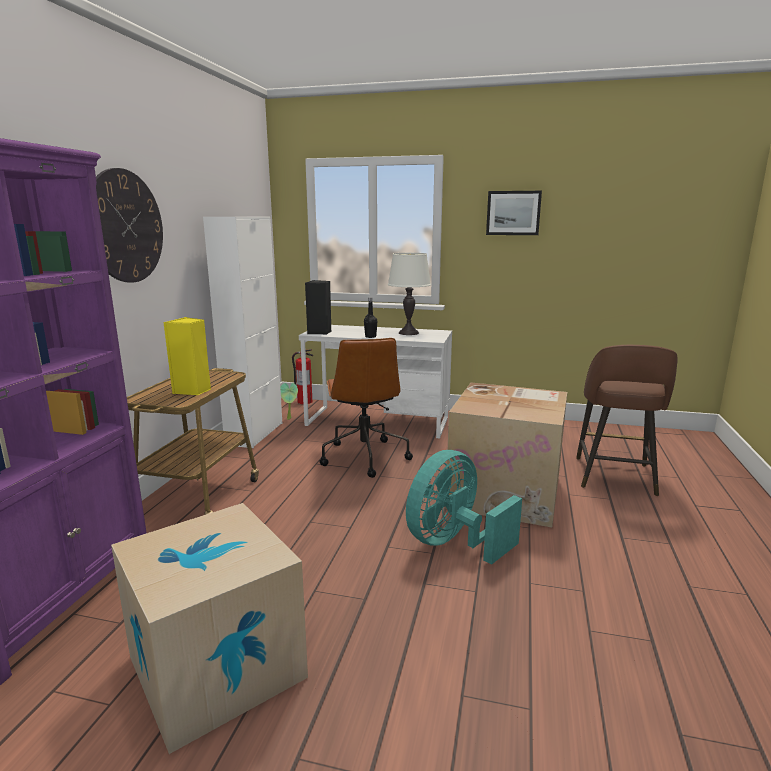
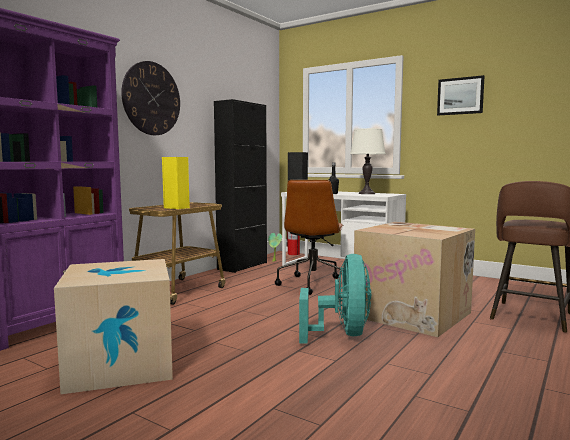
camera: 20 degrees right, 10 degrees down
(254, 433) = (242, 266): white cabinet -> black cabinet
(454, 543) = (342, 334): turquoise fan -> turquoise fan turned 120 degrees clockwise

